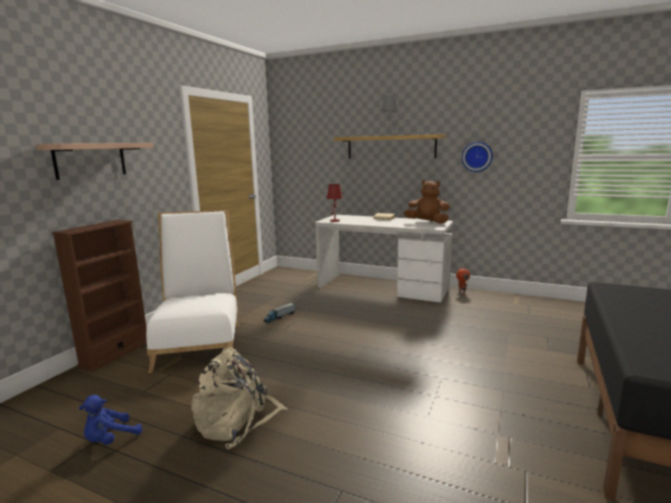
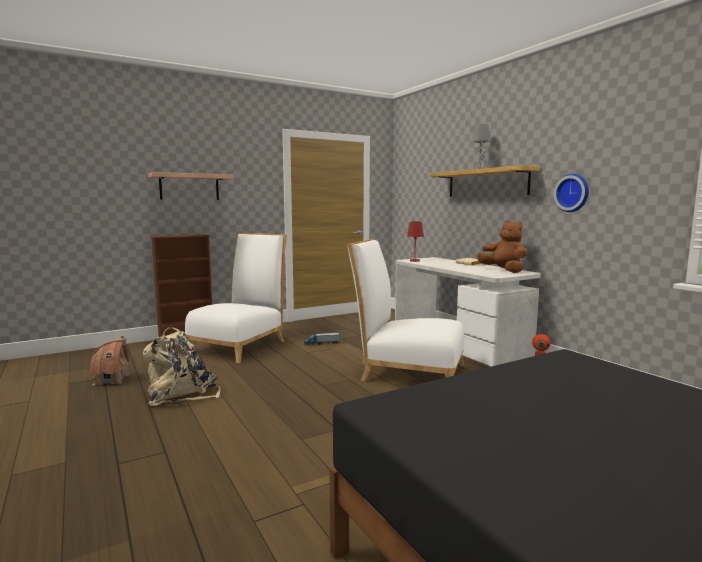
camera: 35 degrees right, 5 degrees down
(110, 439) = (111, 379): blue plush toy -> toy house
(392, 324) = (407, 371): none -> white chair

